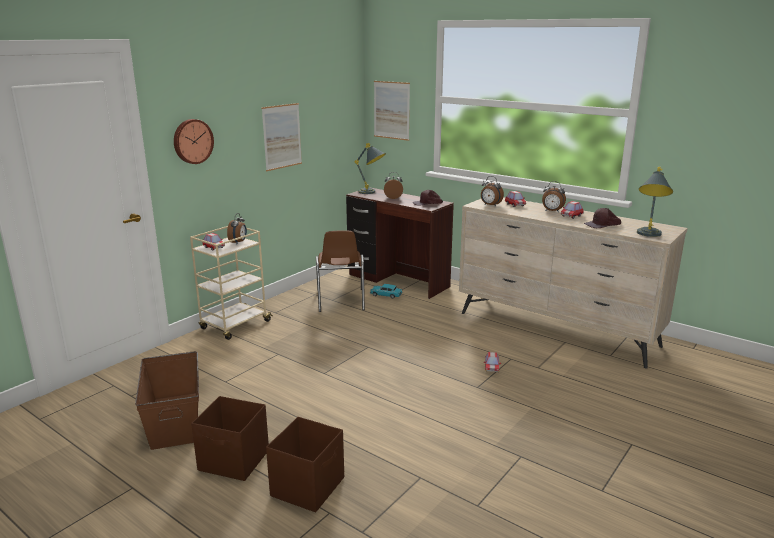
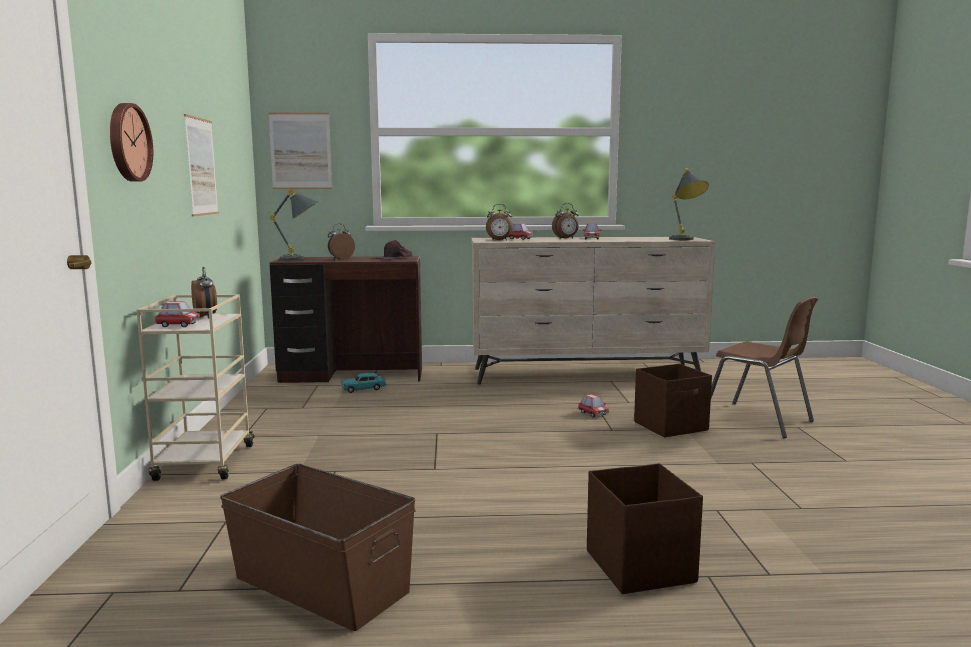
camera: 40 degrees left, 10 degrees down
(234, 461) = (505, 585): brown storage box -> brown storage box (671, 426)
(340, 300) = (315, 405): brown chair -> brown chair (758, 420)
(602, 225) = (633, 239): brown cap -> none

